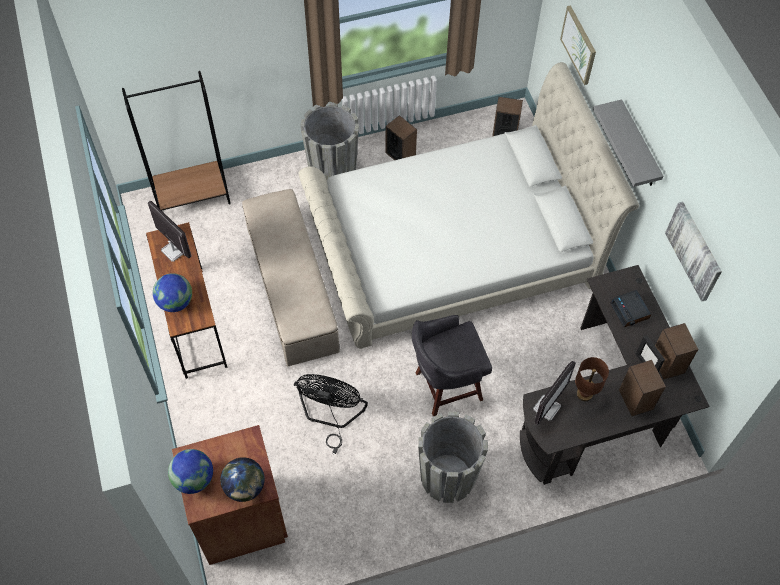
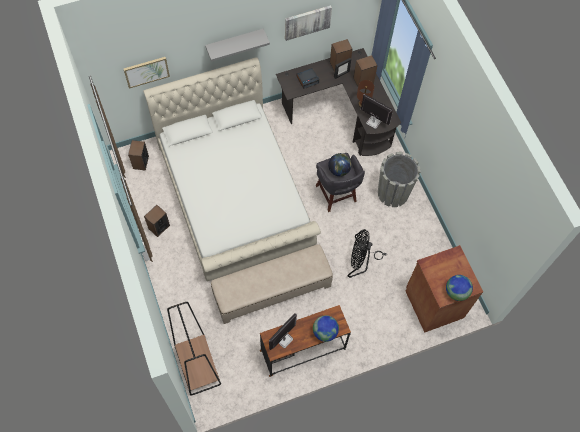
camera: 95 degrees left, 5 degrees up
(245, 487) = (456, 263): globe -> globe (339, 170)
(332, 172) = (175, 270): grey planter -> none

